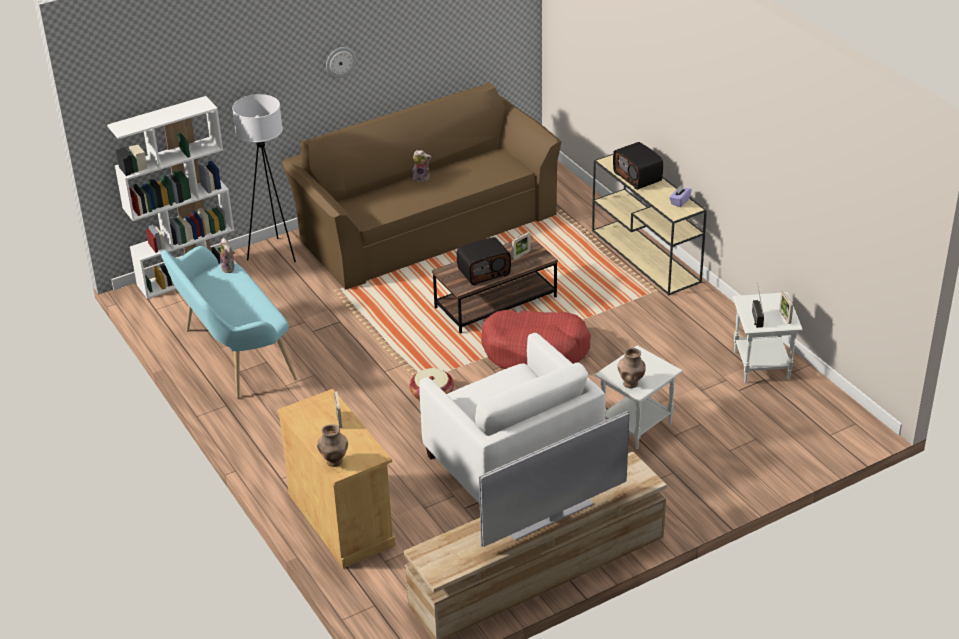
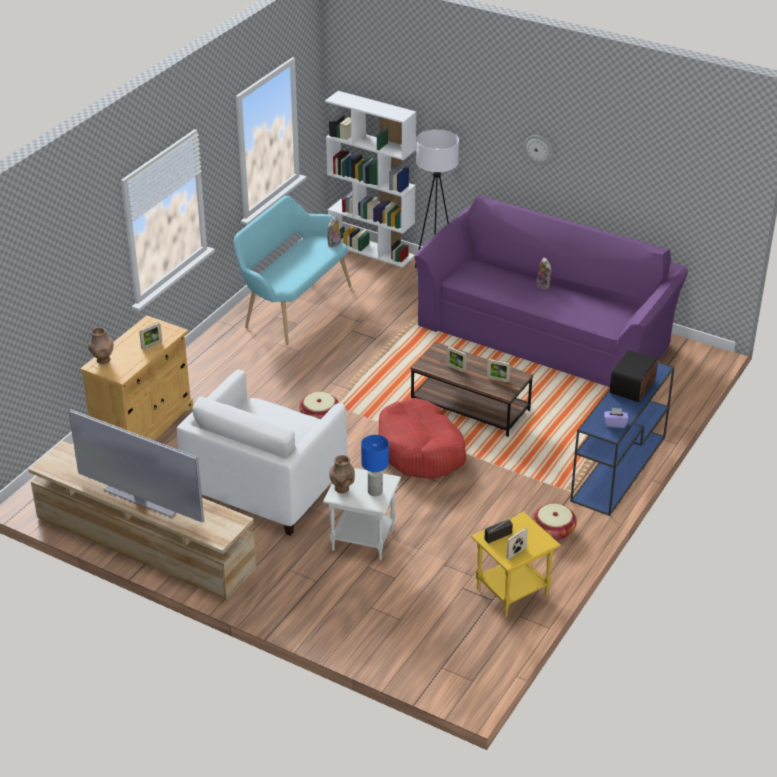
camera: 60 degrees right, 0 degrees up
(424, 223) = (546, 331): brown sofa -> purple sofa
(484, 272) = (456, 368): radio -> picture frame
(646, 256) = (618, 469): beige console table -> blue console table
(649, 365) = (375, 491): none -> blue table lamp
(699, 317) = (553, 530): none -> basket
(761, 366) = (511, 592): white side table -> yellow side table

